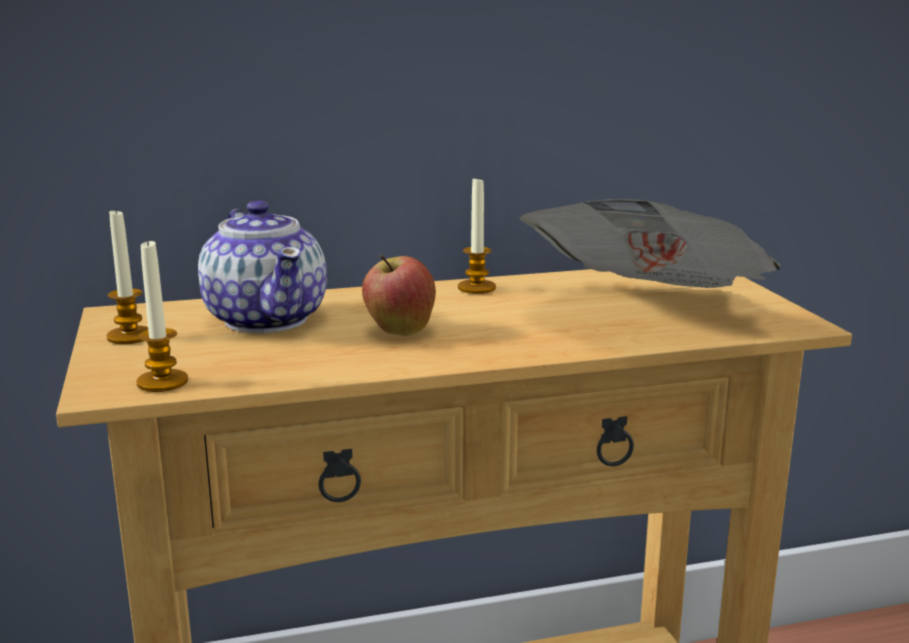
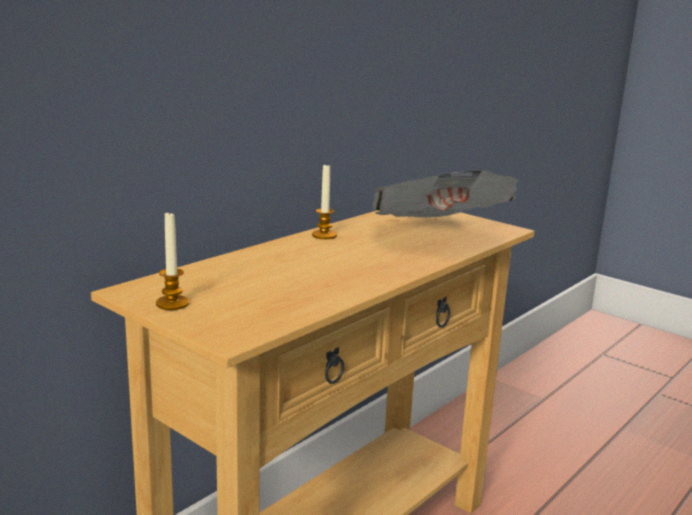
camera: 35 degrees left, 0 degrees up
(162, 382) = (256, 325): candle -> none
(267, 319) = (238, 275): teapot -> none
(399, 331) = (331, 268): apple -> none

